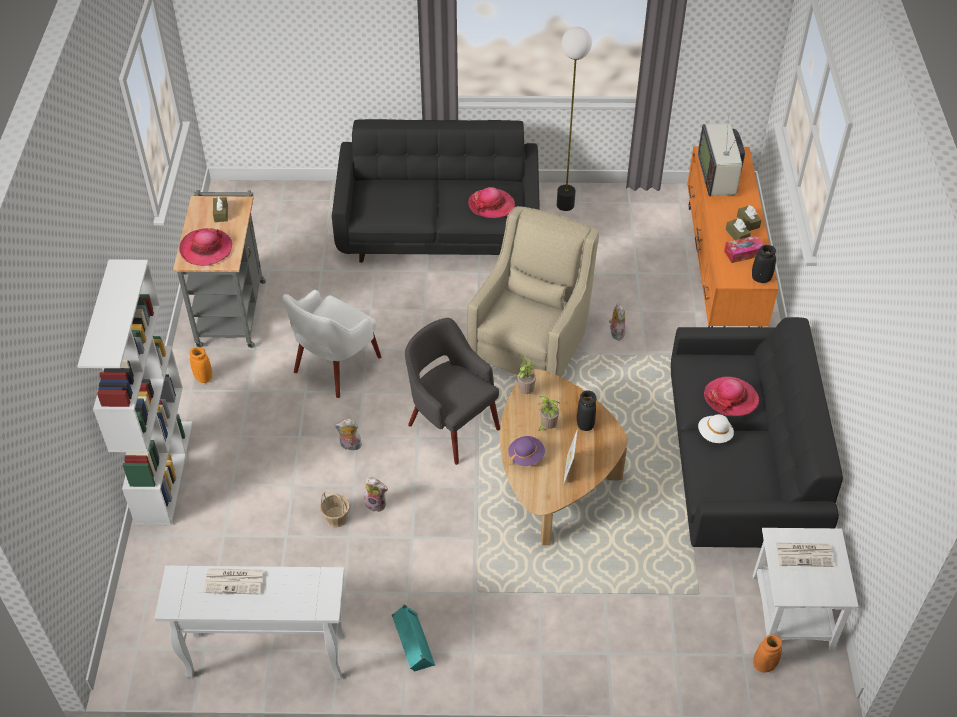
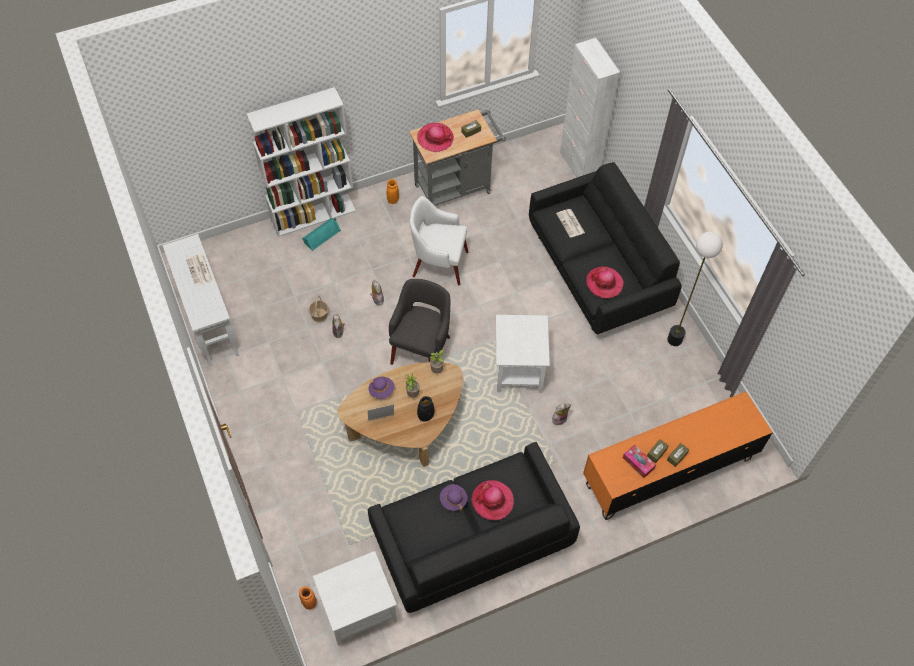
camera: 65 degrees right, 10 degrees up
(283, 191) = (579, 165): none -> white cabinet
(412, 642) = (247, 392): turquoise speaker -> turquoise speaker (321, 235)
(532, 343) = (519, 368): beige armchair -> white side table
(714, 435) = (453, 500): white hat -> purple hat
(719, 176) = (719, 420): television -> none
(761, 278) = (616, 483): black vase -> none
(805, 554) = (362, 584): newspaper -> newspaper (570, 223)

